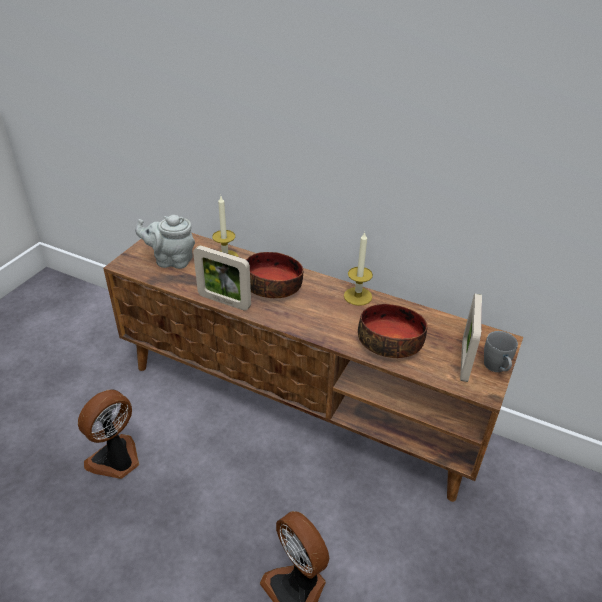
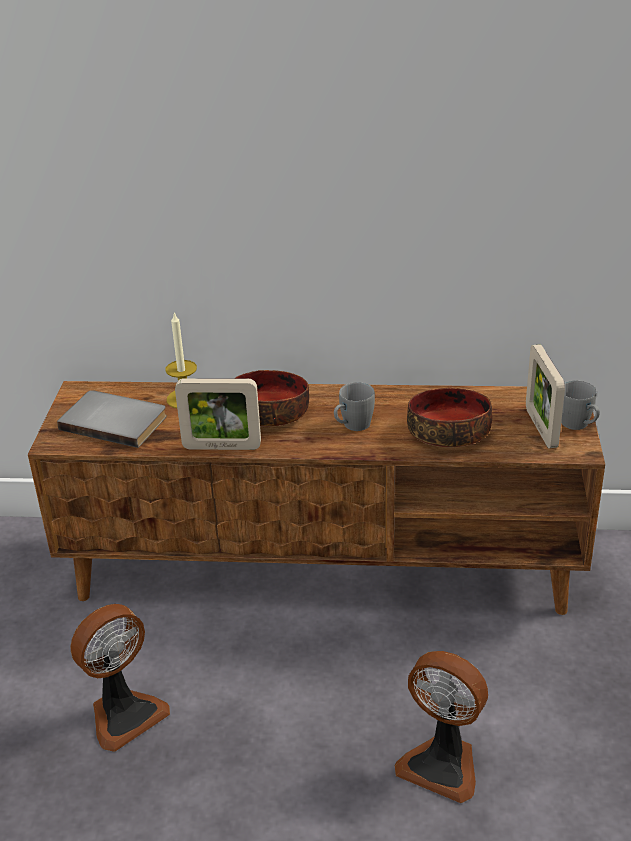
camera: 20 degrees left, 5 degrees down
(116, 460) = (124, 714): fan -> fan turned 150 degrees counterclockwise
(171, 260) = (115, 420): grey teapot -> grey book
(323, 314) = (352, 426): none -> grey mug
(357, 296) = (380, 396): candle -> none

